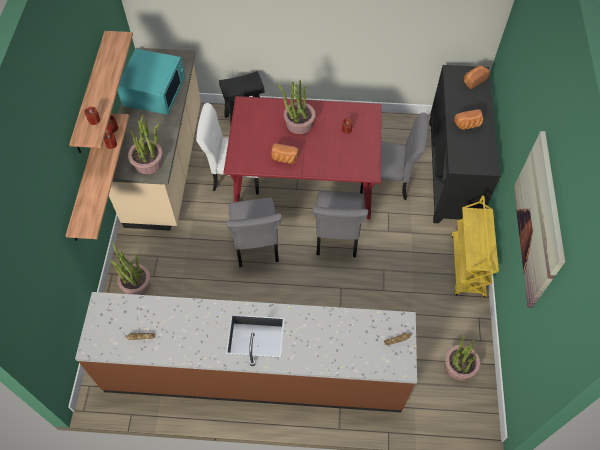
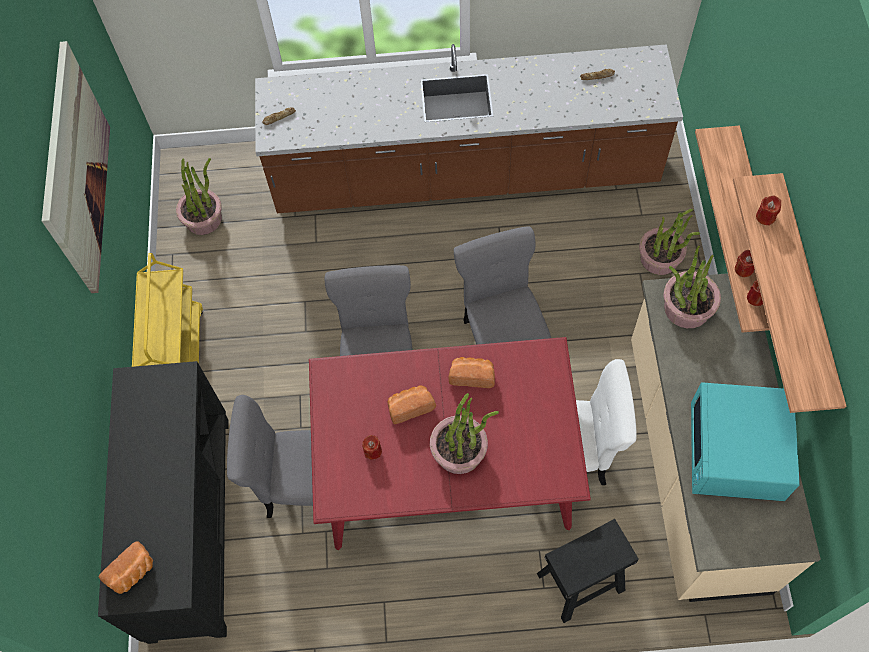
camera: 175 degrees right, 5 degrees up
(468, 125) = (155, 462): bread -> bread (410, 406)

